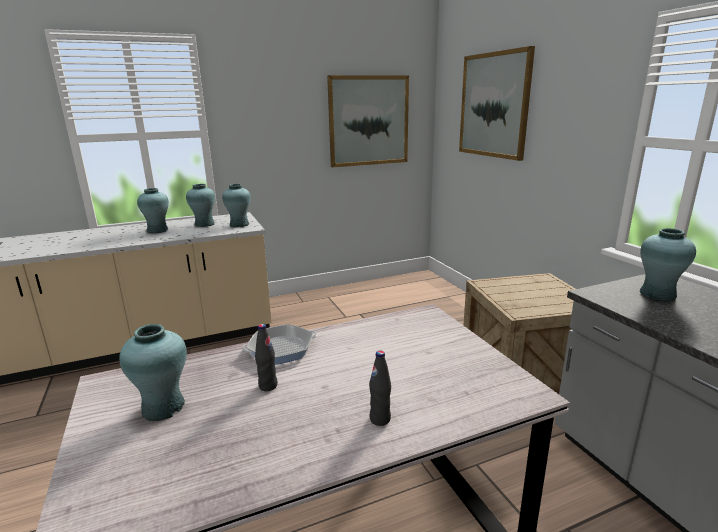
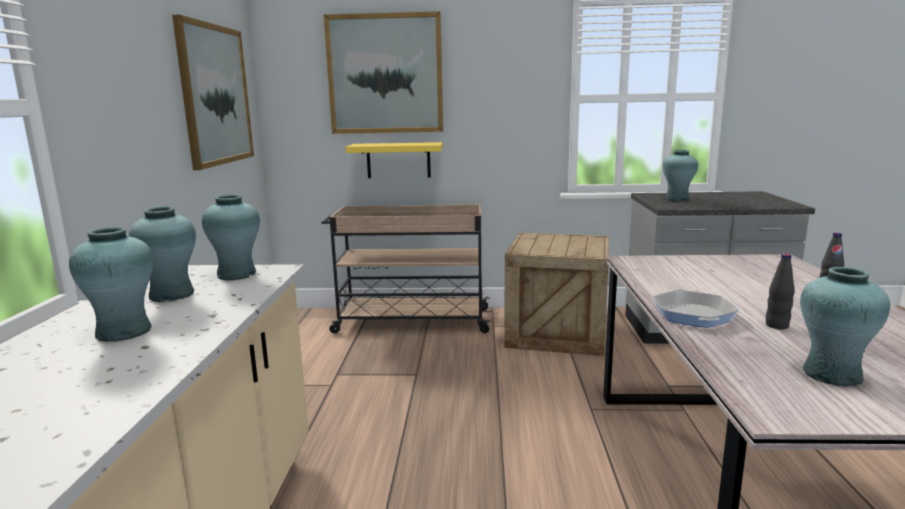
camera: 65 degrees left, 5 degrees down
(462, 312) = (410, 321): none -> beige cart
(493, 180) = (398, 160): none -> yellow shelf

